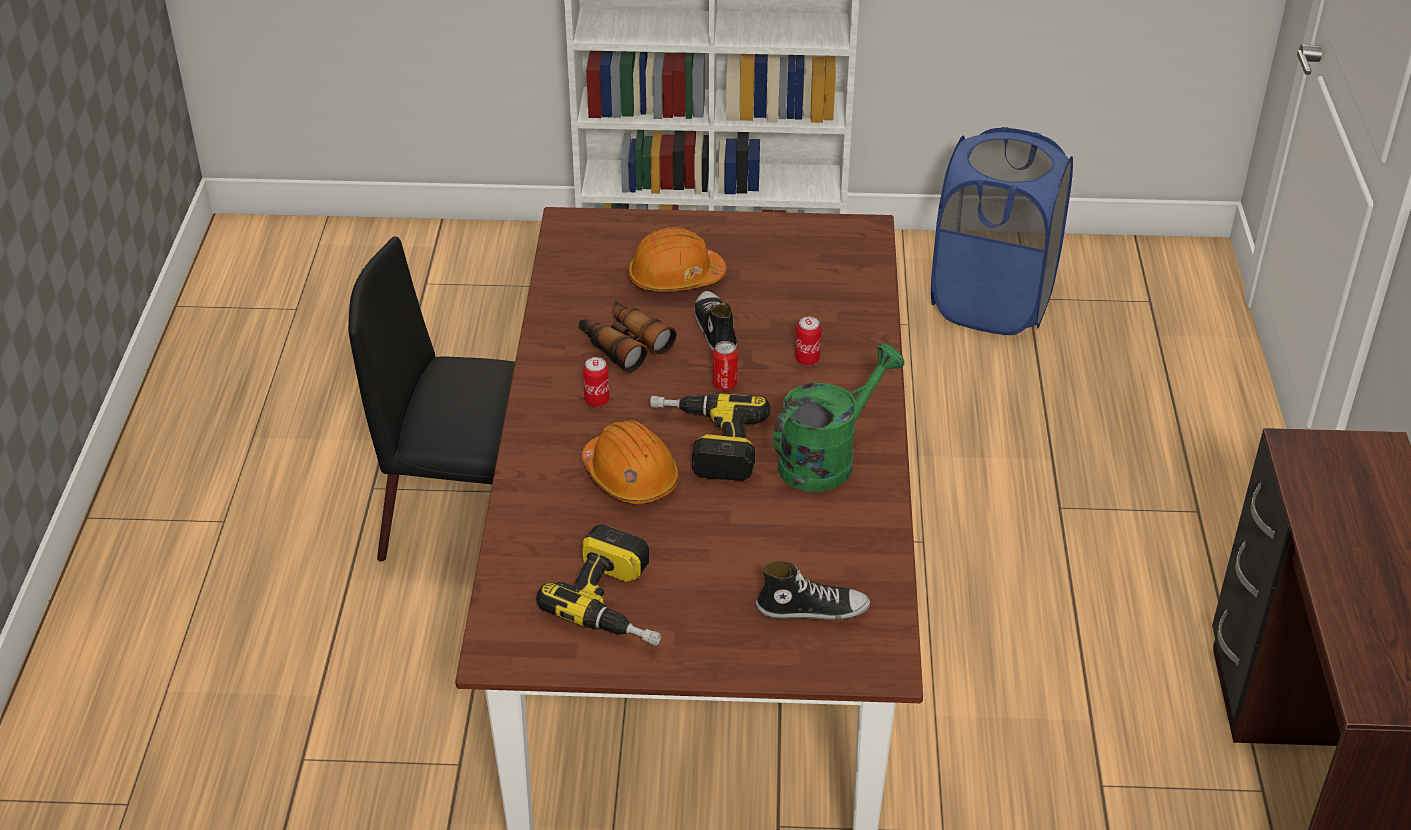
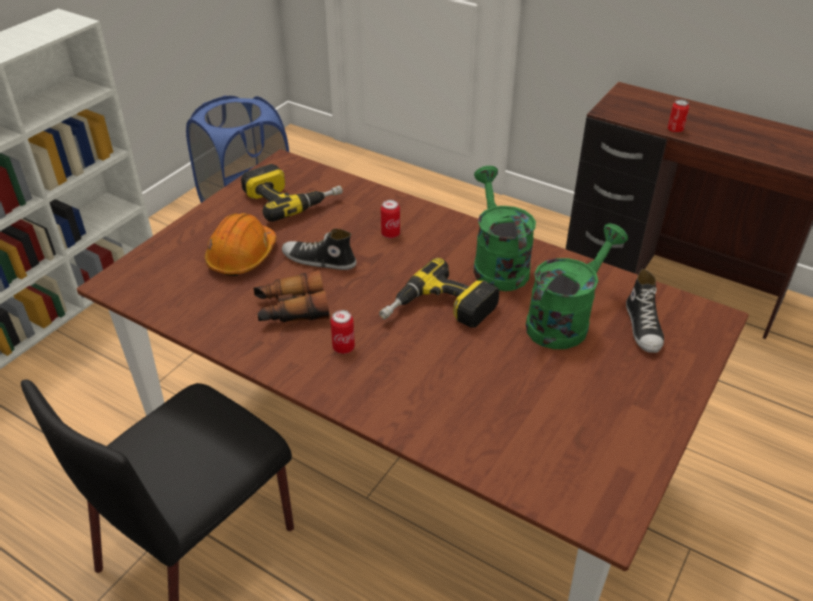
camera: 60 degrees left, 0 degrees up
(619, 601) = (584, 422): power drill -> power drill (291, 199)
(630, 477) = (446, 363): orange hard hat -> none
(725, 384) = (383, 278): can -> can (675, 130)
(770, 541) = (564, 320): none -> green watering can
(812, 608) = (643, 327): shoe -> shoe turned 150 degrees clockwise

